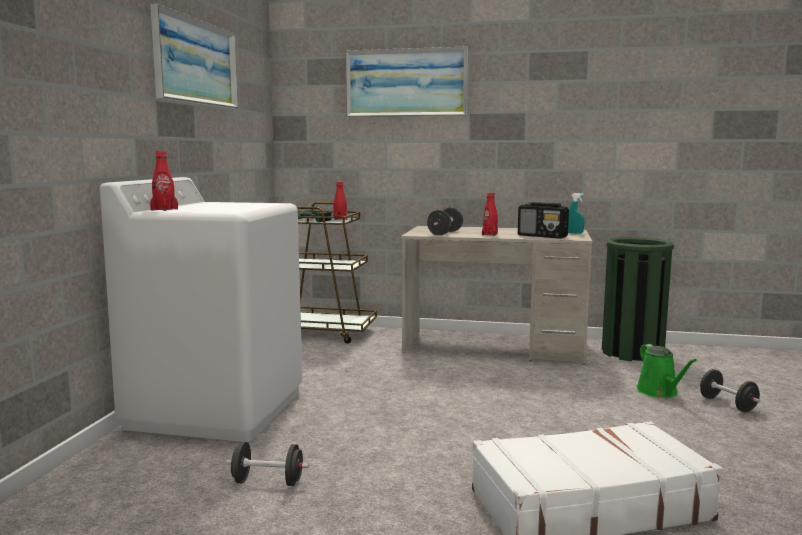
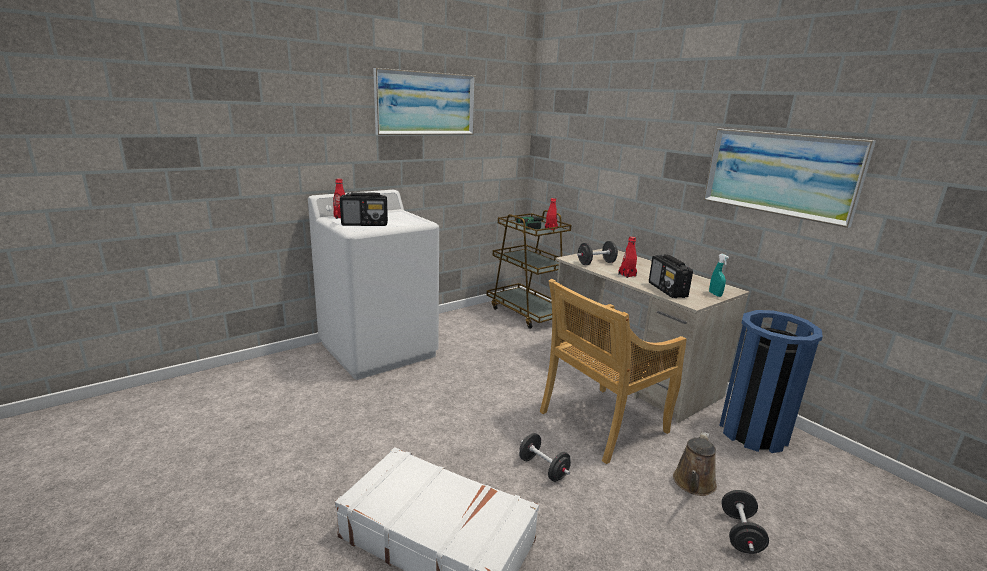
camera: 40 degrees right, 10 degrees up
(224, 209) = (365, 224): none -> radio
(268, 482) = (320, 411): black dumbbell -> black dumbbell (543, 468)
(406, 83) = (619, 116): picture -> picture (780, 173)
(540, 383) = (601, 423): none -> beige chair
(632, 352) = (752, 432): green trash can -> blue trash can
(659, 392) = (693, 484): green watering can -> brown watering can

